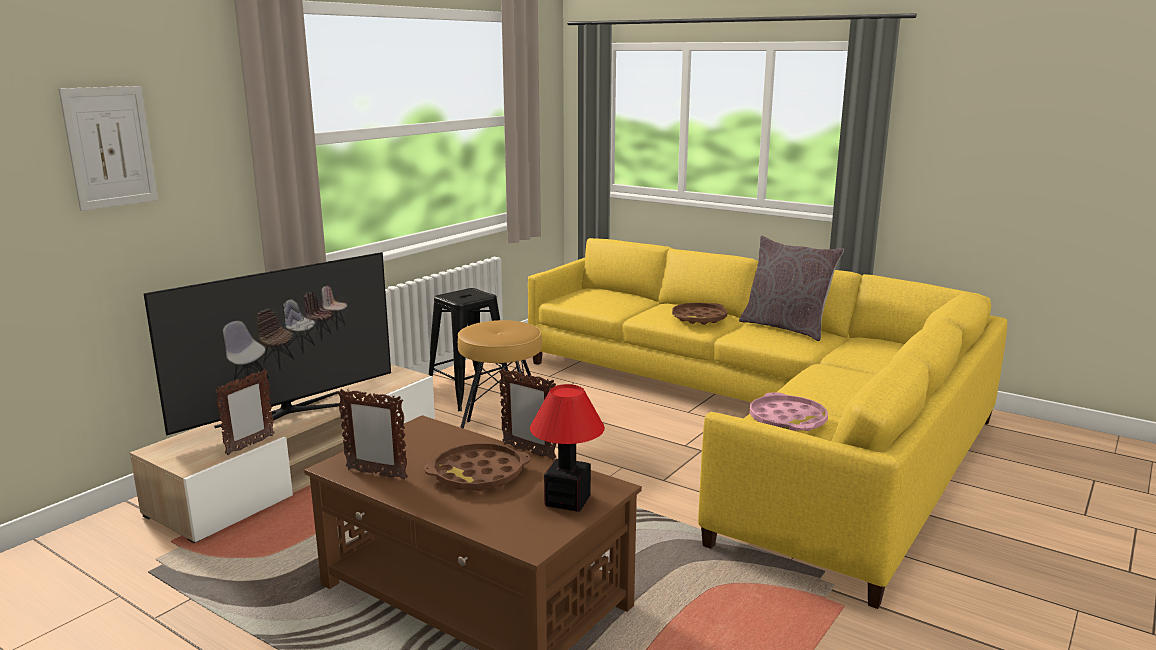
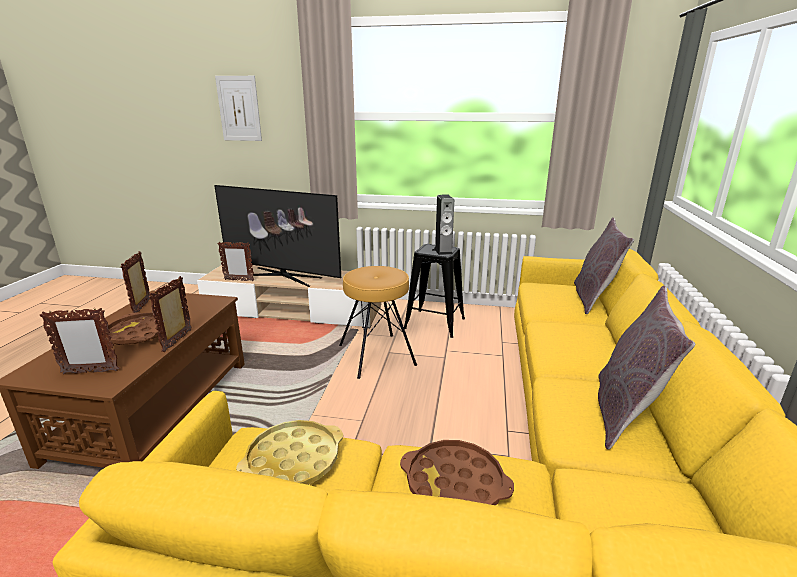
camera: 65 degrees right, 5 degrees up
(474, 294) = (443, 251): none -> speaker
(566, 500) = (90, 372): table lamp -> picture frame
(615, 291) = (594, 299): none -> grey pillow
(699, 318) = (574, 351): brown tray -> brown tray (454, 484)
(787, 420) = (293, 460): pink tray -> yellow tray

